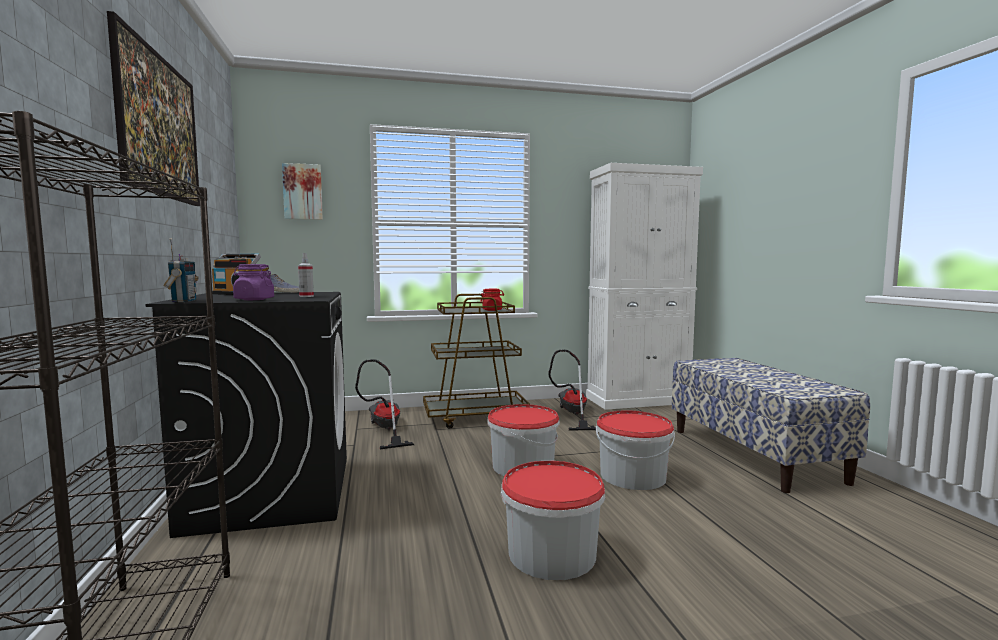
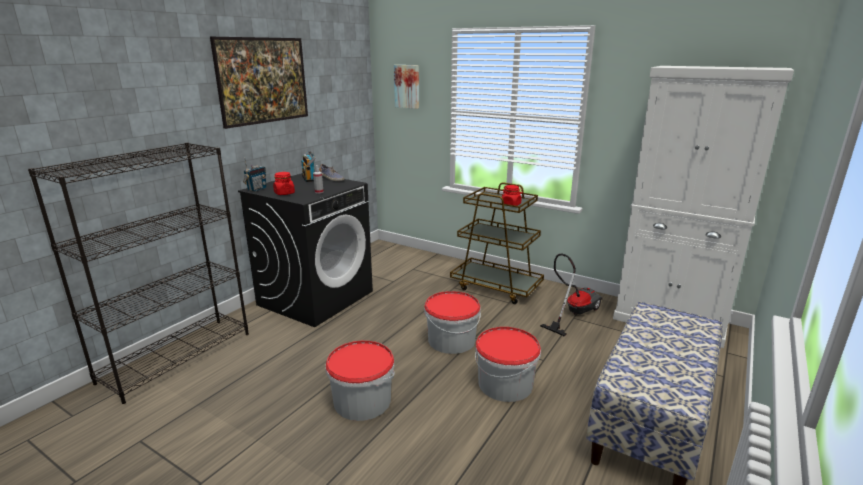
camera: 45 degrees right, 15 degrees up
(254, 299) = (284, 193): purple jar -> red jar
(384, 430) = (425, 276): vacuum cleaner -> none

